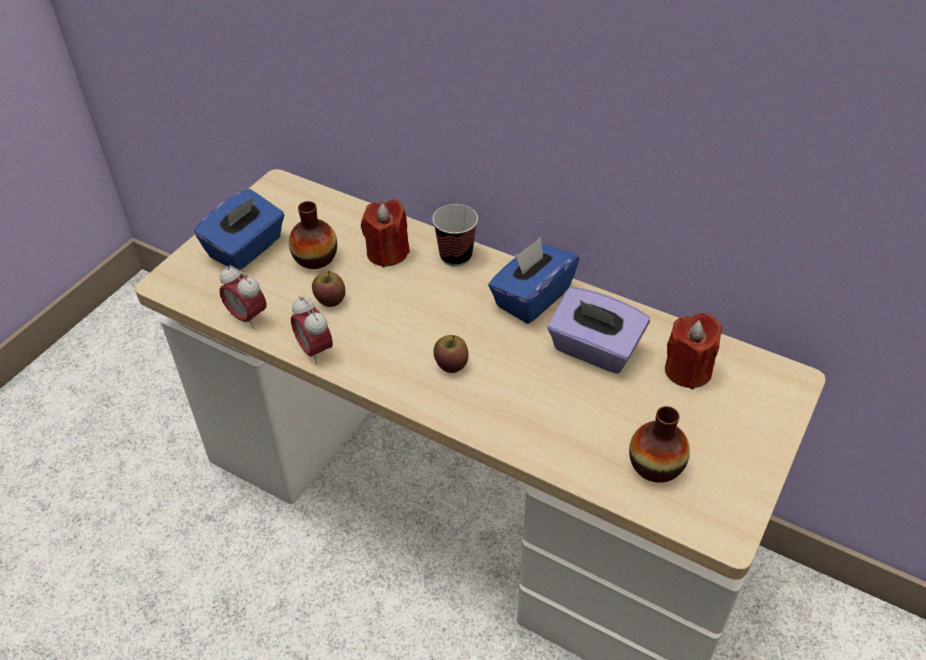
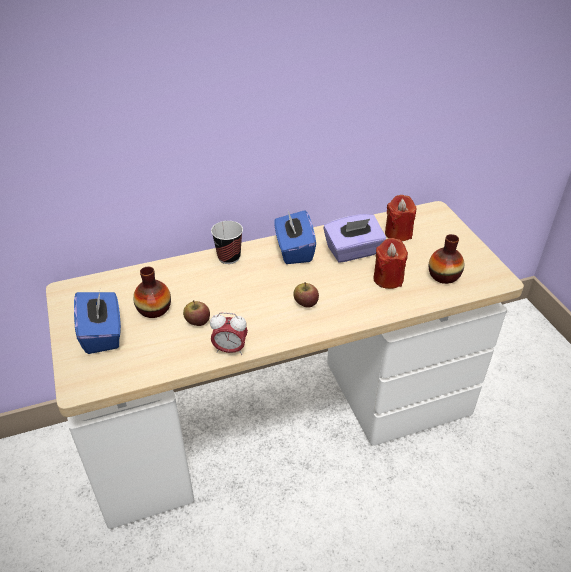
camera: 50 degrees left, 5 degrees down
(247, 317) = (164, 364): alarm clock -> none
(387, 253) = (191, 279): red candle -> red candle (388, 279)

